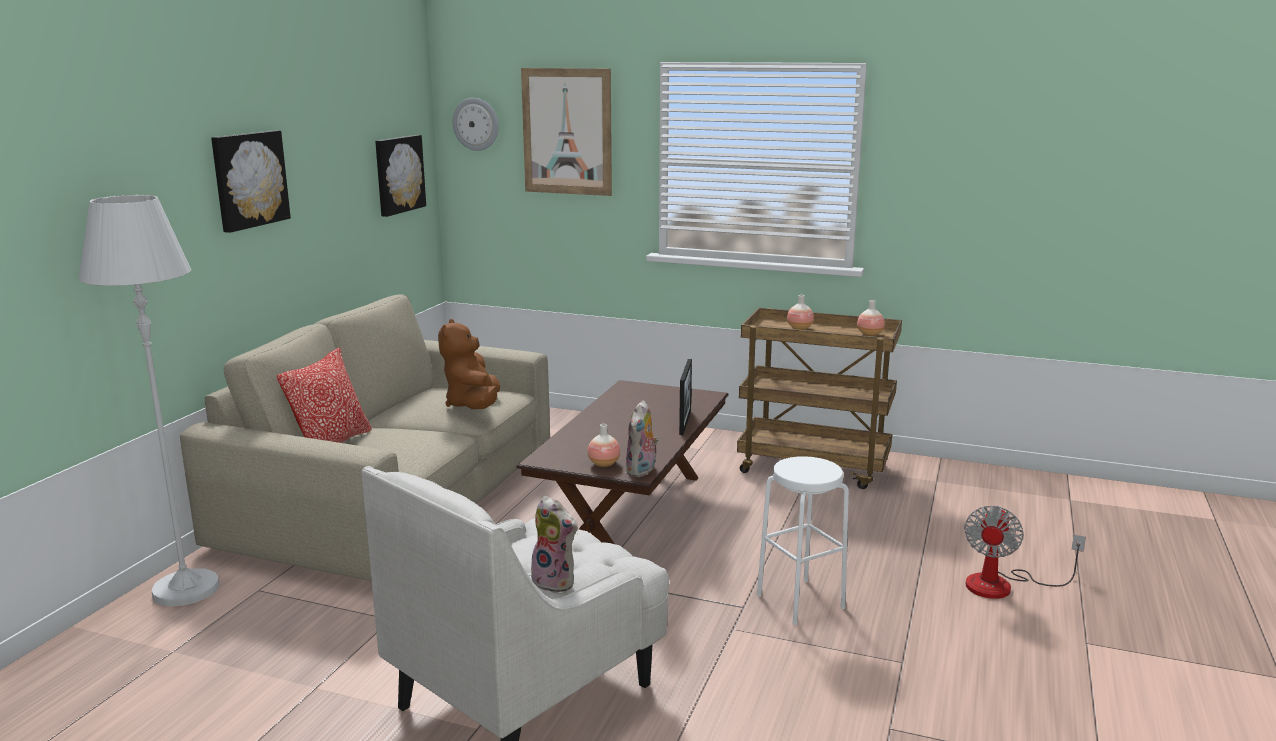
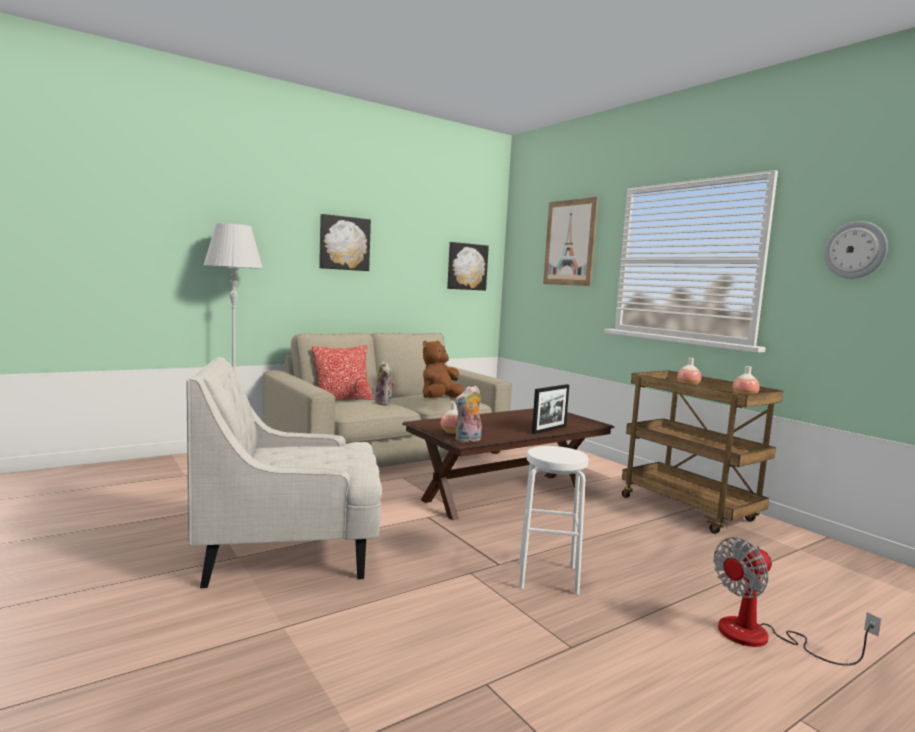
camera: 35 degrees right, 10 degrees down
(476, 124) = (524, 241): wall clock -> wall clock (855, 250)
(556, 581) = (298, 464): plush toy -> plush toy (384, 403)

